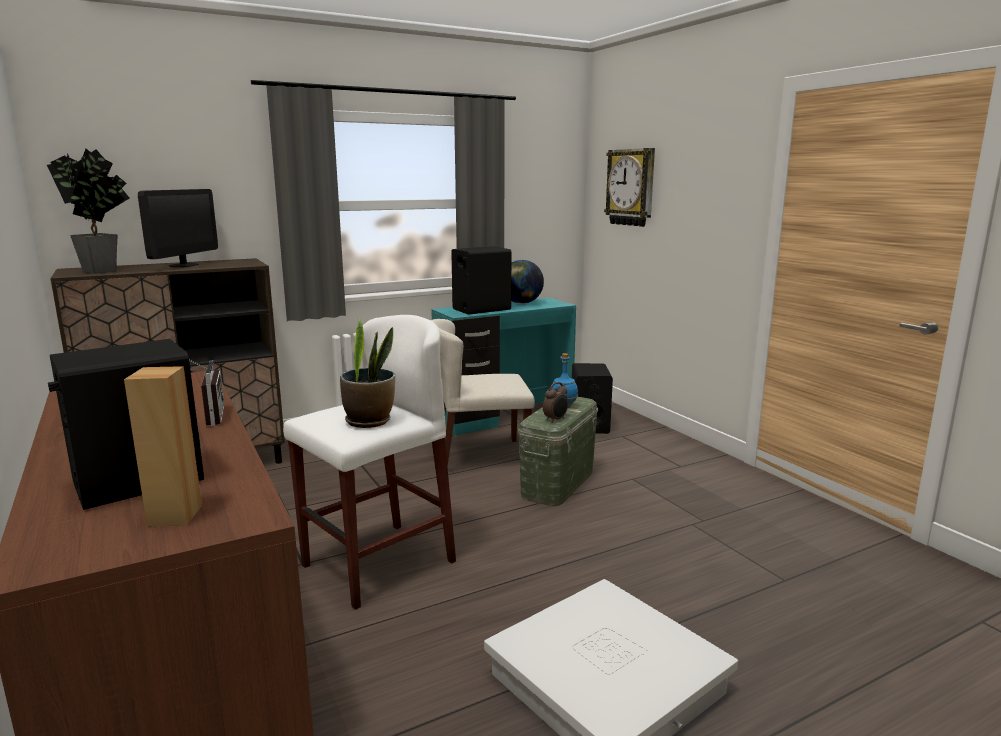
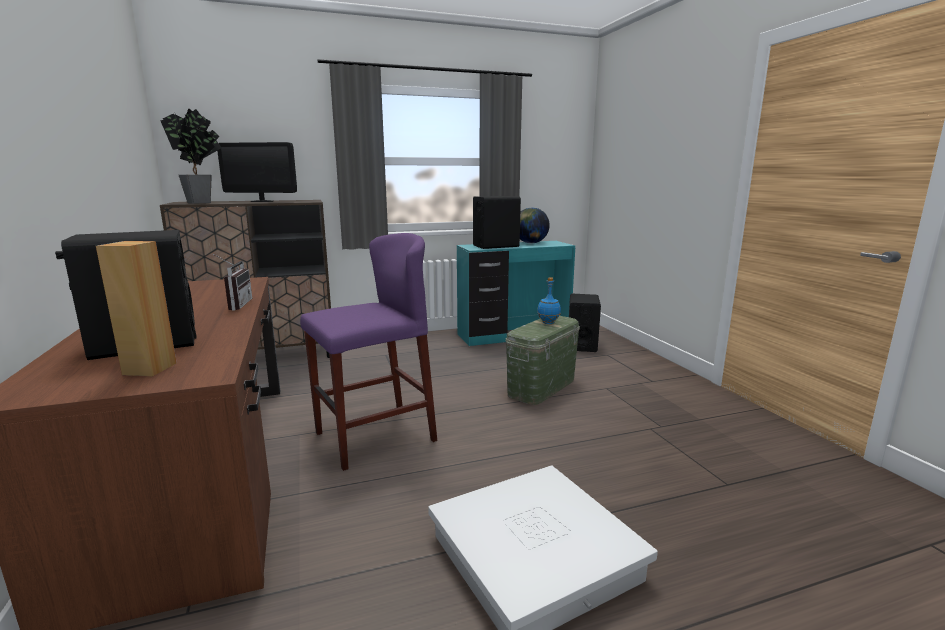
camera: 10 degrees right, 0 degrees up
(183, 265) = (262, 201): monitor -> monitor turned 75 degrees clockwise
(369, 421) = (363, 316): potted plant -> none
(378, 563) = (375, 437): white stool -> purple stool
(480, 456) = (484, 362): beige chair -> none
(555, 420) = (537, 332): alarm clock -> none
(631, 187) = (627, 147): wall clock -> none

